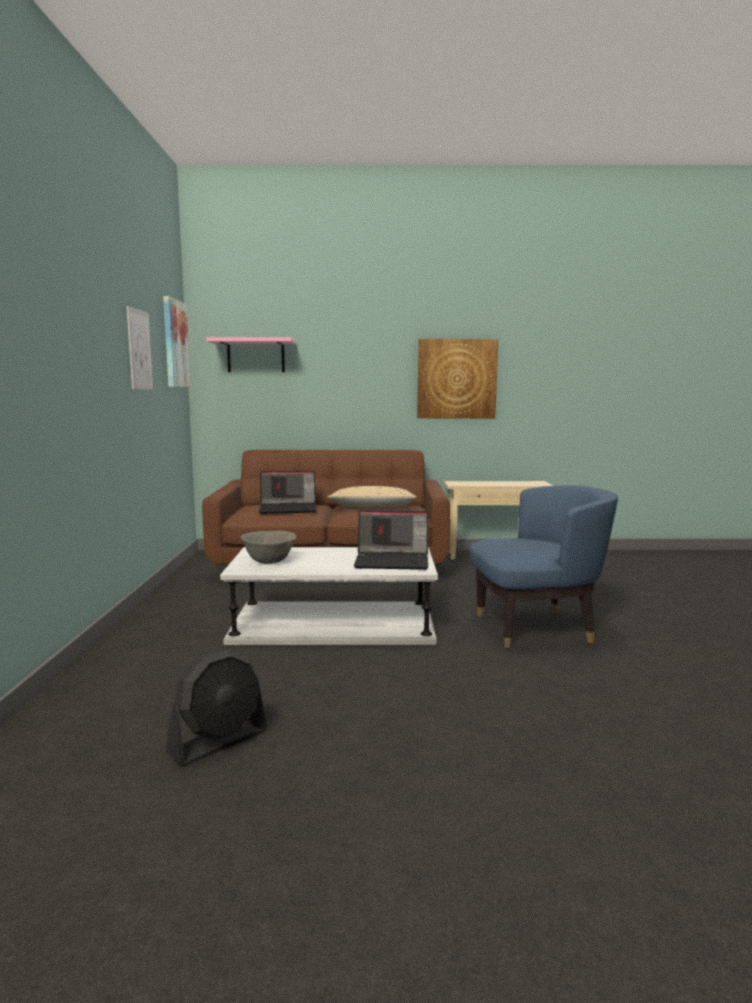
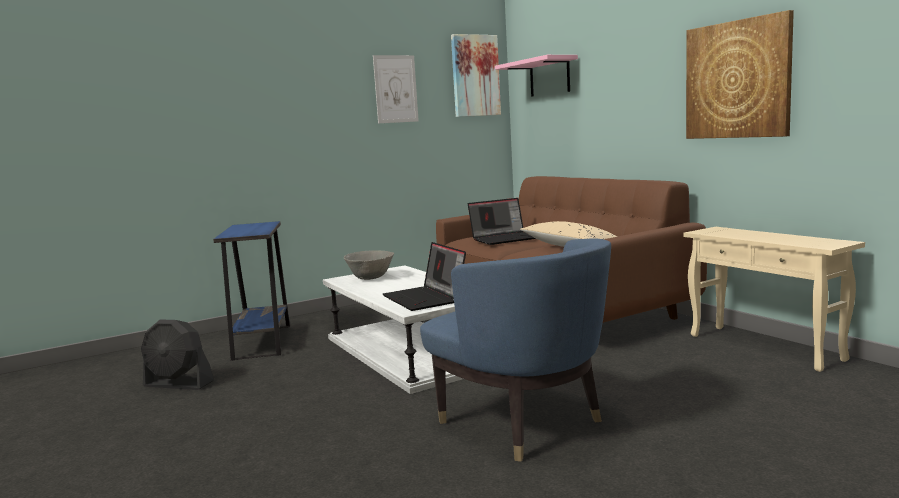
camera: 60 degrees right, 0 degrees up
(156, 675) = (262, 342): none -> blue side table
(289, 509) = (505, 239): laptop -> laptop turned 75 degrees counterclockwise

